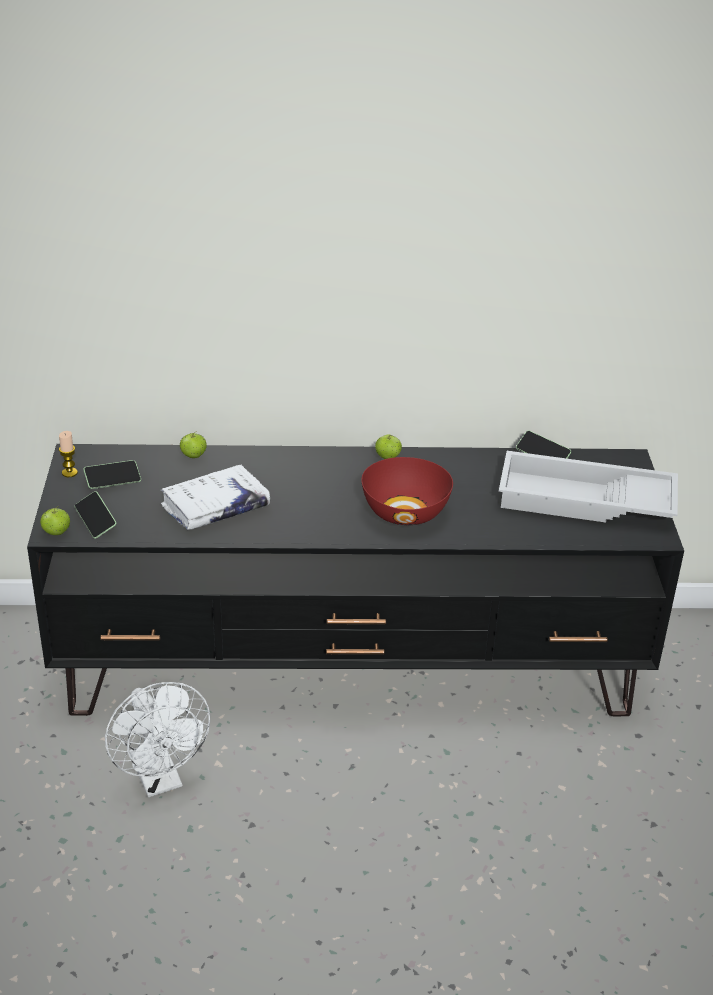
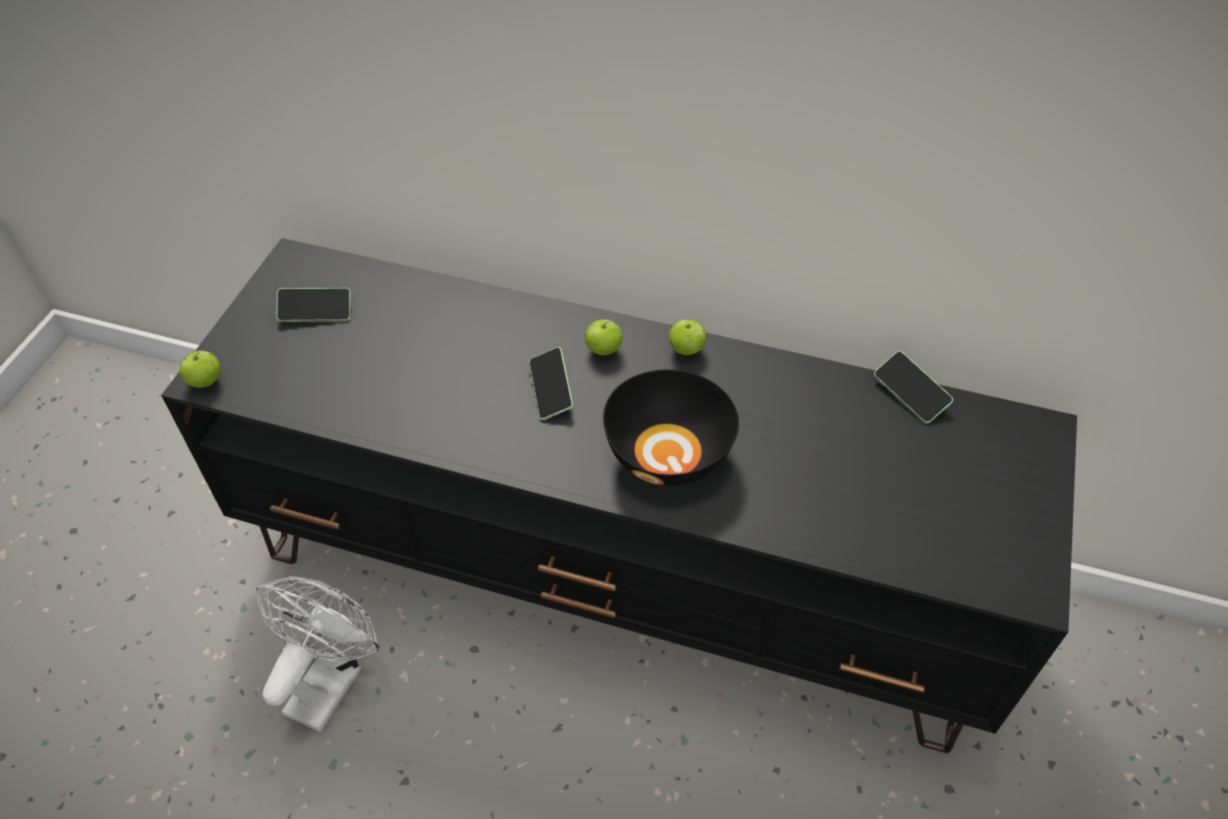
camera: 20 degrees right, 15 degrees up
(69, 473) = (272, 287): candle -> none
(96, 521) = (262, 374): phone -> phone (551, 390)
(160, 779) = (330, 680): white fan -> white fan turned 150 degrees counterclockwise
(193, 456) = (434, 293): apple -> apple (603, 350)
(215, 507) = (420, 384): white book -> none
(406, 512) = (670, 453): red bowl -> black bowl
(584, 502) = (940, 496): white tray -> none

